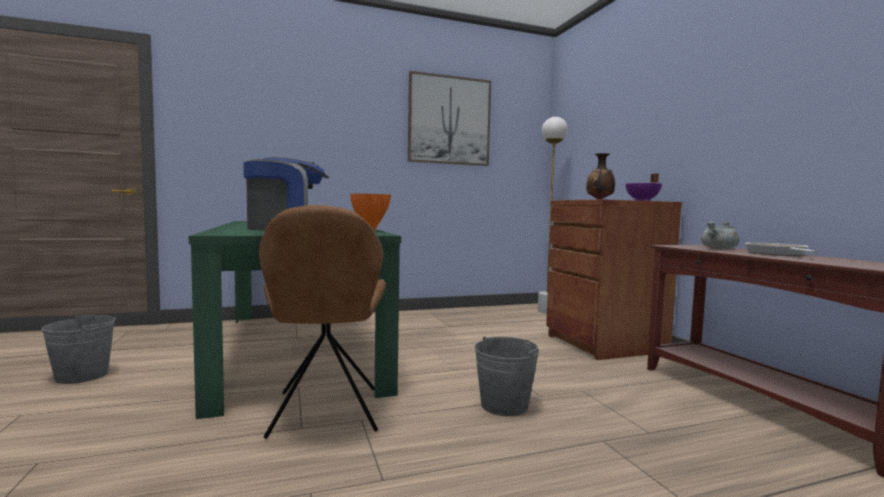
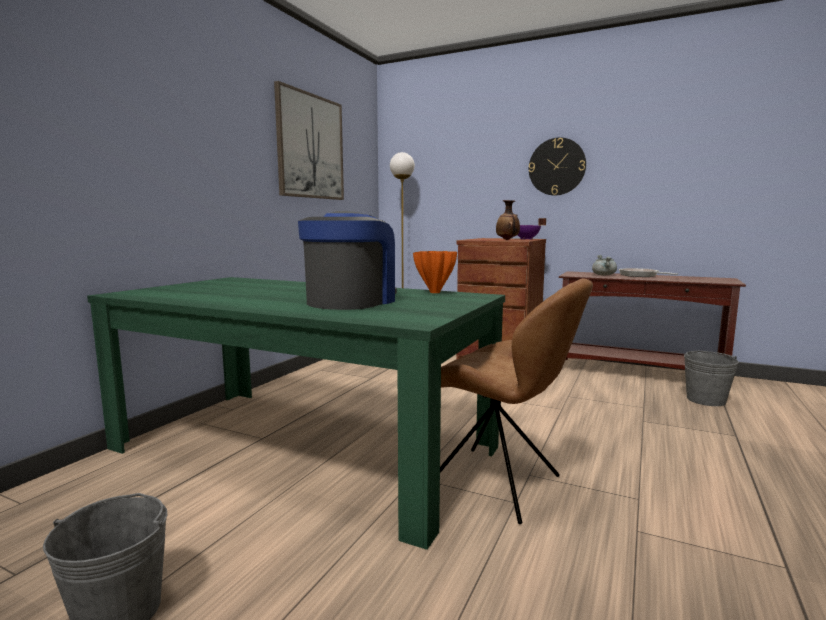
camera: 45 degrees left, 5 degrees up
(504, 405) = (563, 423): grey bucket -> grey bucket (706, 400)
(697, 108) = (556, 166): none -> wall clock

